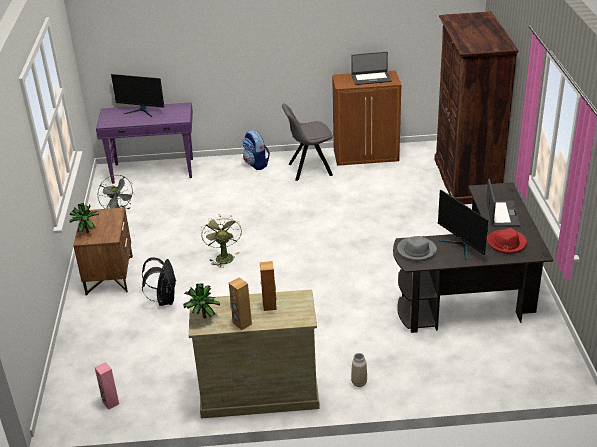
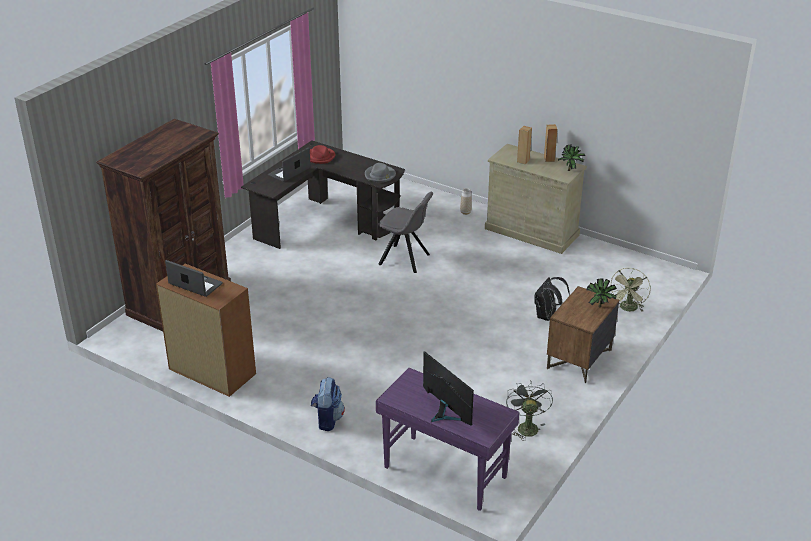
camera: 145 degrees left, 0 degrees up
(110, 403) = (633, 266): pink speaker -> none
(223, 256) = (467, 330): green fan -> green fan (628, 309)
(309, 169) = (287, 383): grey chair -> grey chair (405, 259)
(461, 246) = (348, 166): monitor -> none

